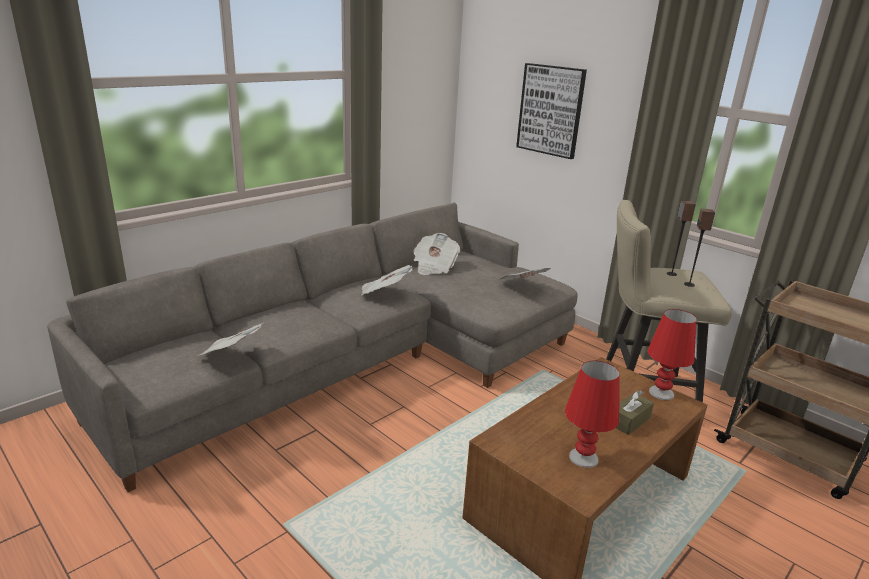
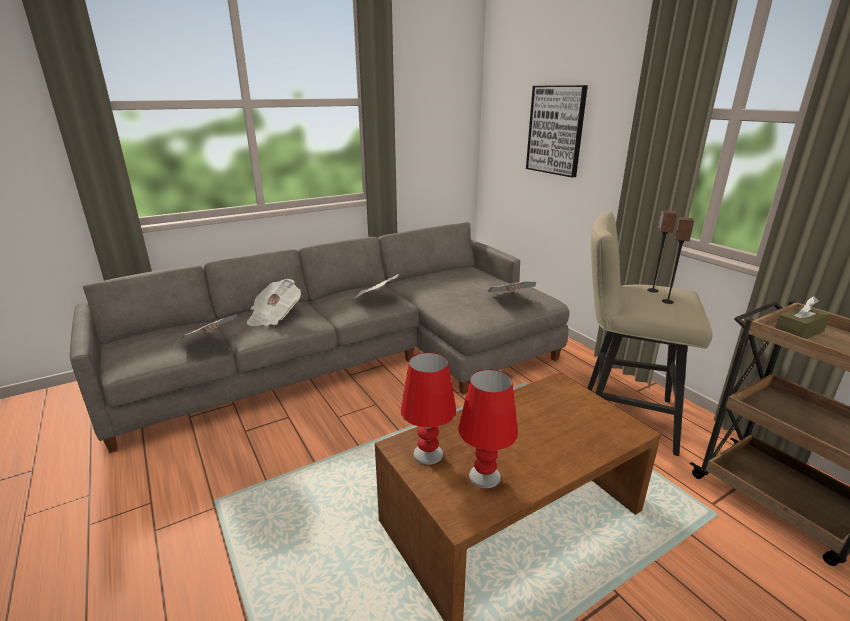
camera: 15 degrees right, 0 degrees up
(434, 267) = (435, 278): newspaper -> newspaper (274, 316)
(629, 421) = (558, 442): brown tissue box -> brown tissue box (798, 332)
(661, 393) = (610, 415): red table lamp -> red table lamp (428, 454)

